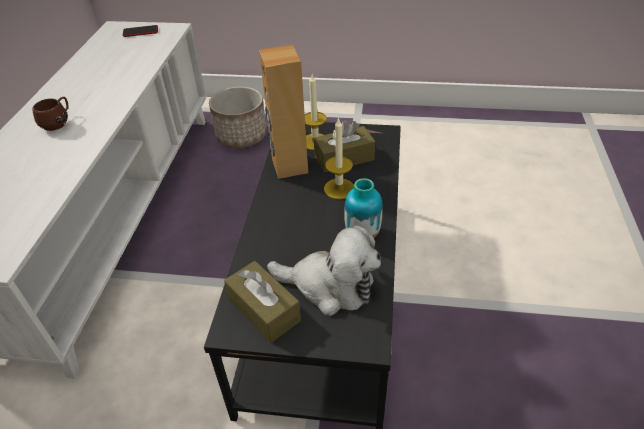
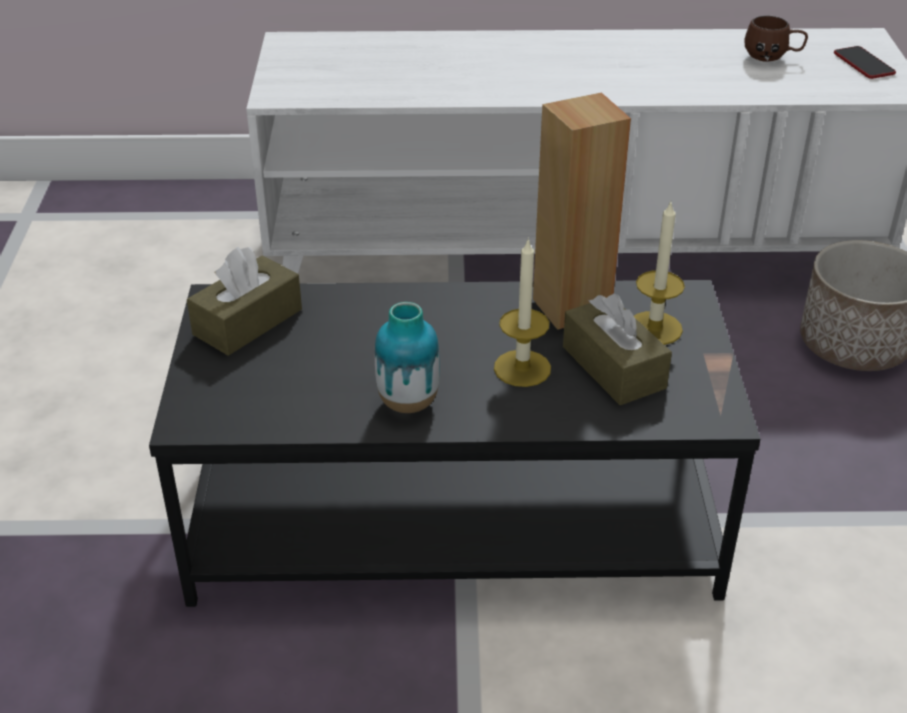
camera: 80 degrees right, 5 degrees down
(59, 123) = (552, 63): brown mug -> brown mug (772, 58)
(330, 286) = (292, 377): plush toy -> none

